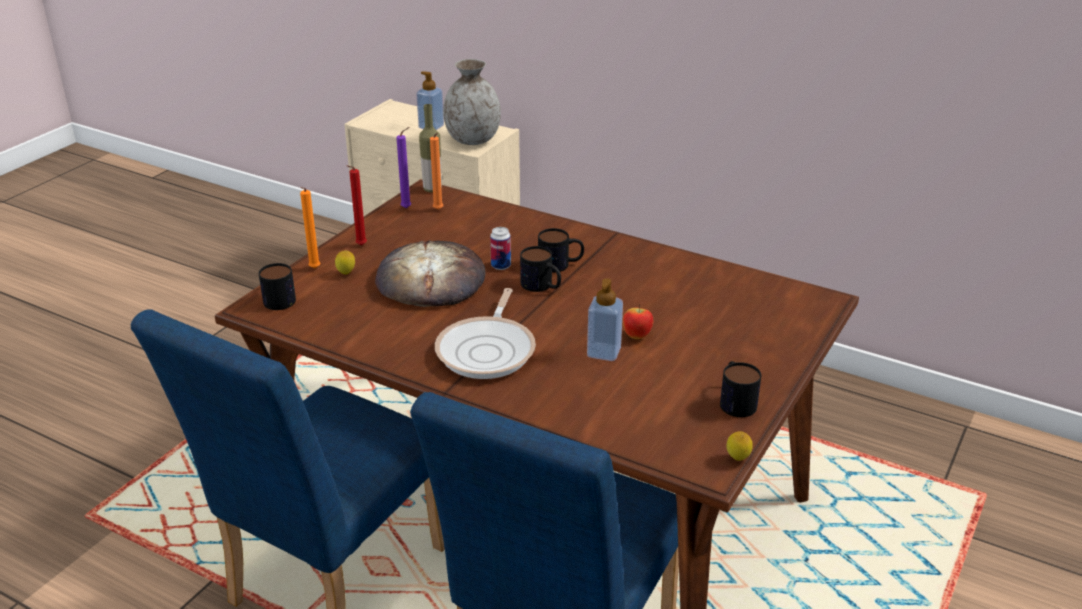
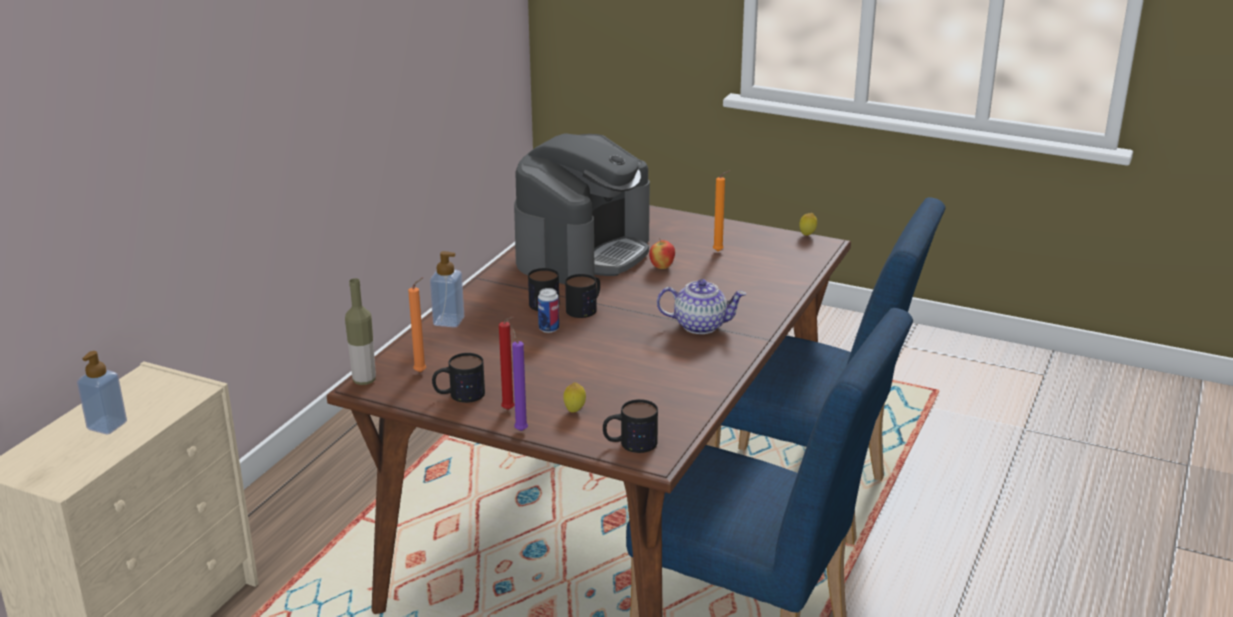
camera: 95 degrees left, 5 degrees down
(314, 269) = (566, 432): orange candle -> orange candle (719, 251)
(408, 208) = (413, 391): purple candle -> purple candle (520, 429)
(431, 280) = (581, 362): bread -> none
(472, 140) = (170, 389): grey vase -> none
(488, 350) = (700, 325): frying pan -> teapot
(604, 352) = (689, 279): soap dispenser -> soap dispenser (448, 321)
(676, 290) = (583, 252): none -> coffee machine
(735, 400) = (738, 234): mug -> mug (459, 395)

